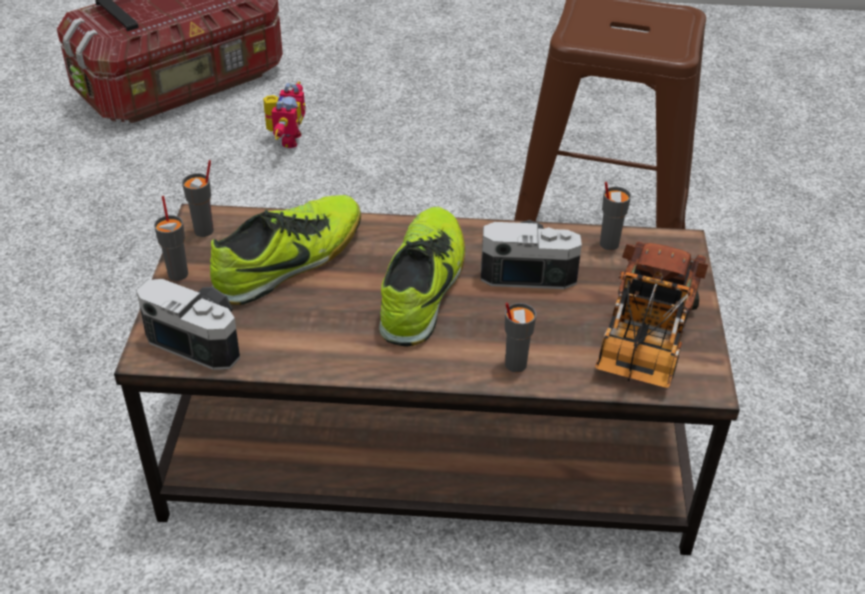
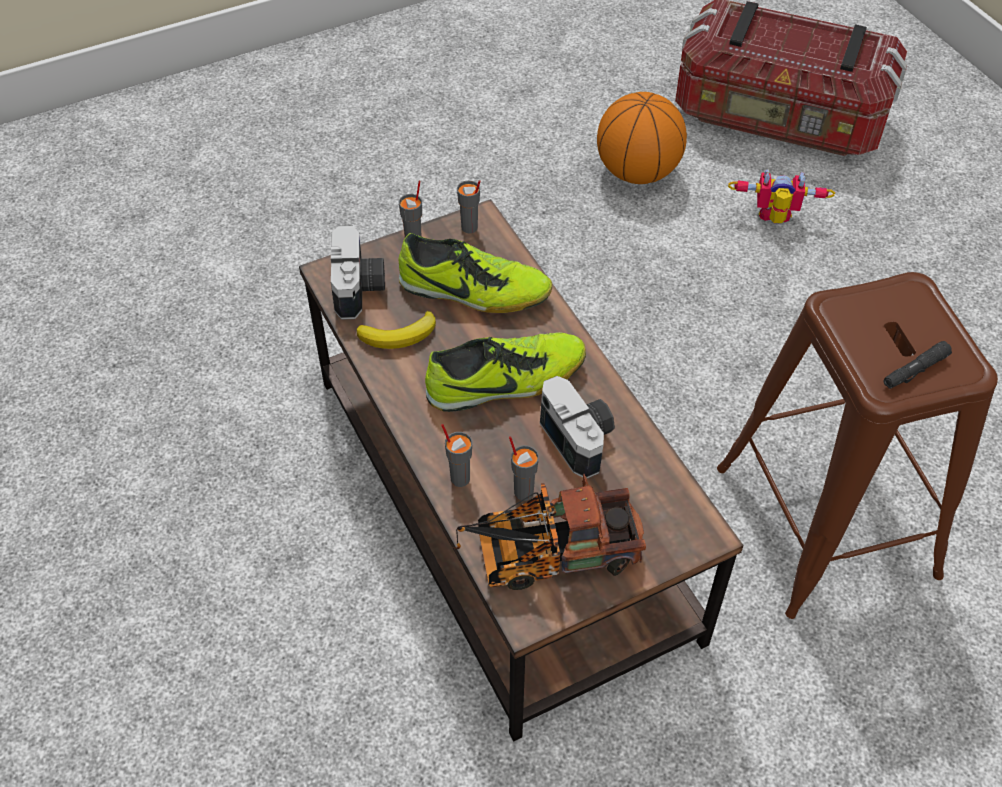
camera: 60 degrees right, 10 degrees up
(145, 182) = (637, 172): none -> basketball
(285, 139) = (774, 220): toy robot -> toy robot turned 150 degrees counterclockwise
(295, 334) = (399, 335): none -> banana
(608, 244) = (660, 480): grey cup -> grey cup (523, 491)
(668, 32) = (915, 371): none -> black flashlight

